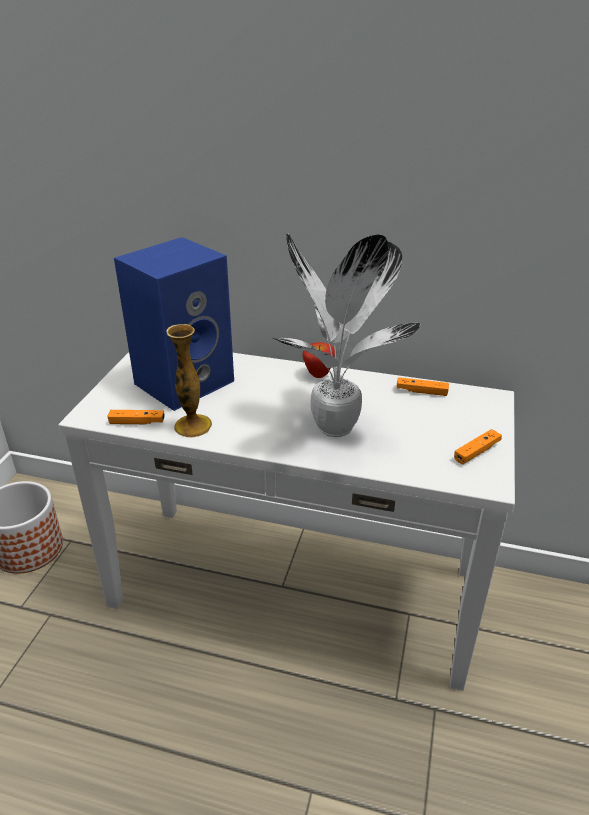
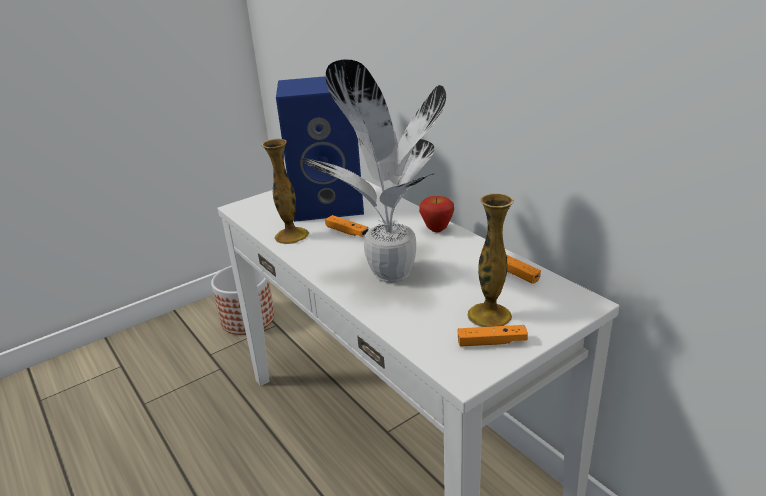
camera: 40 degrees right, 5 degrees down
(137, 422) = (261, 221): orange game controller -> orange game controller (347, 232)
(450, 432) = (489, 315): none -> vase

